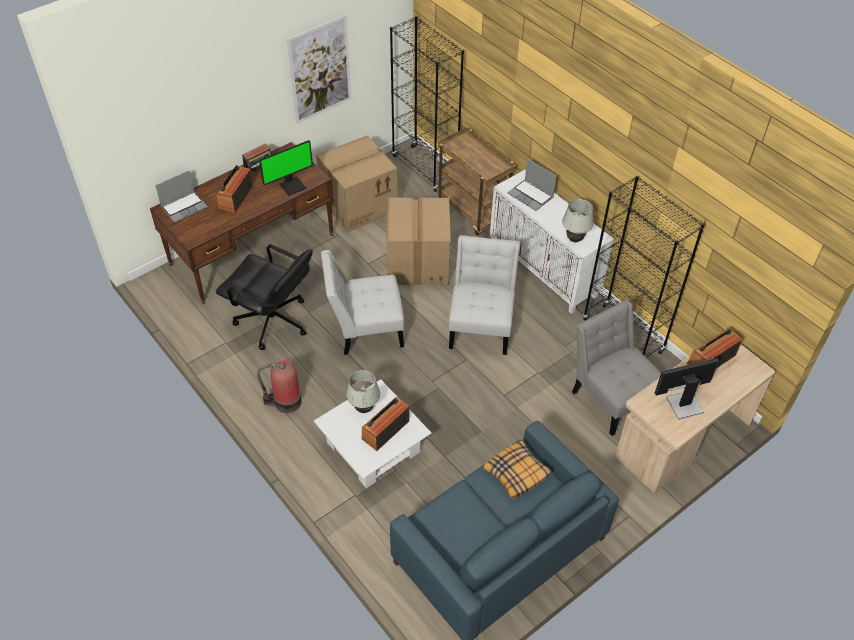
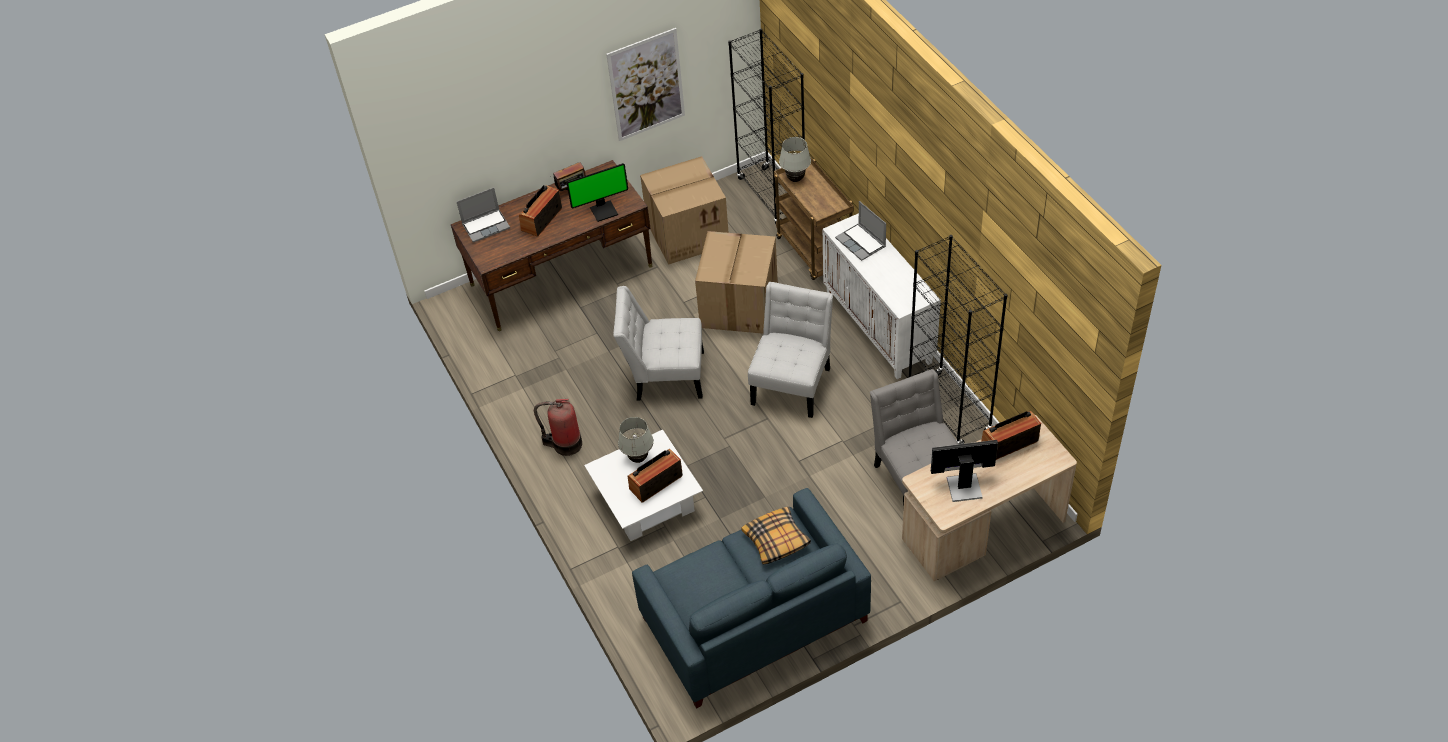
camera: 15 degrees right, 0 degrees up
(273, 322) = (568, 358): black office chair -> none
(574, 239) = (895, 297): white table lamp -> white table lamp (795, 179)

